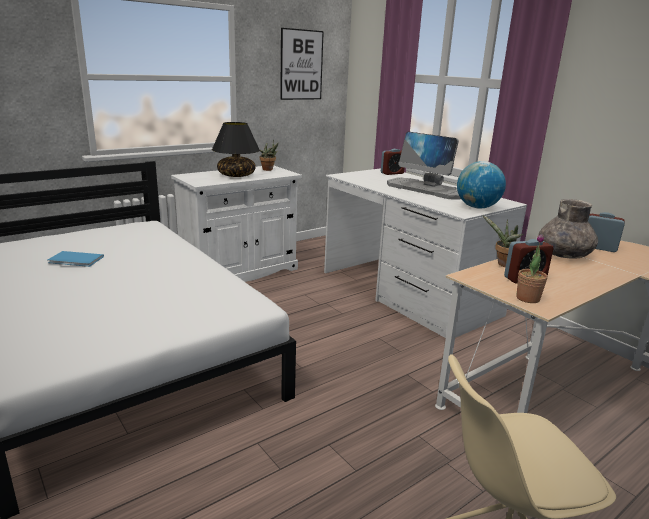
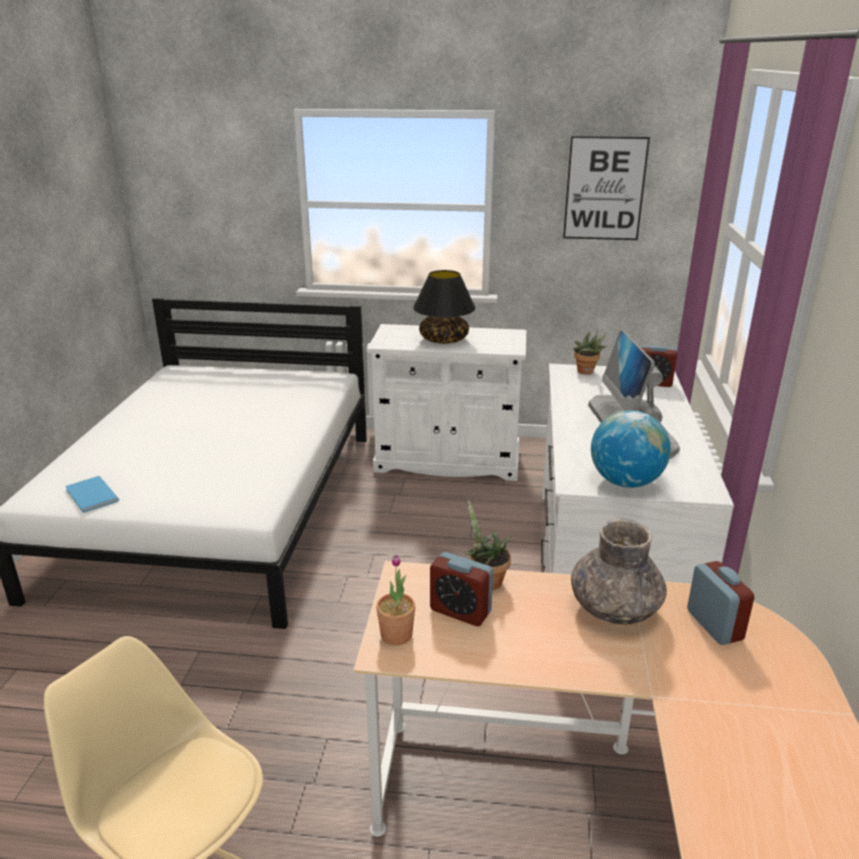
camera: 45 degrees right, 5 degrees up
(76, 260) = (214, 404): blue book -> blue book (91, 496)
(269, 170) = (501, 338): potted plant -> potted plant (586, 372)

